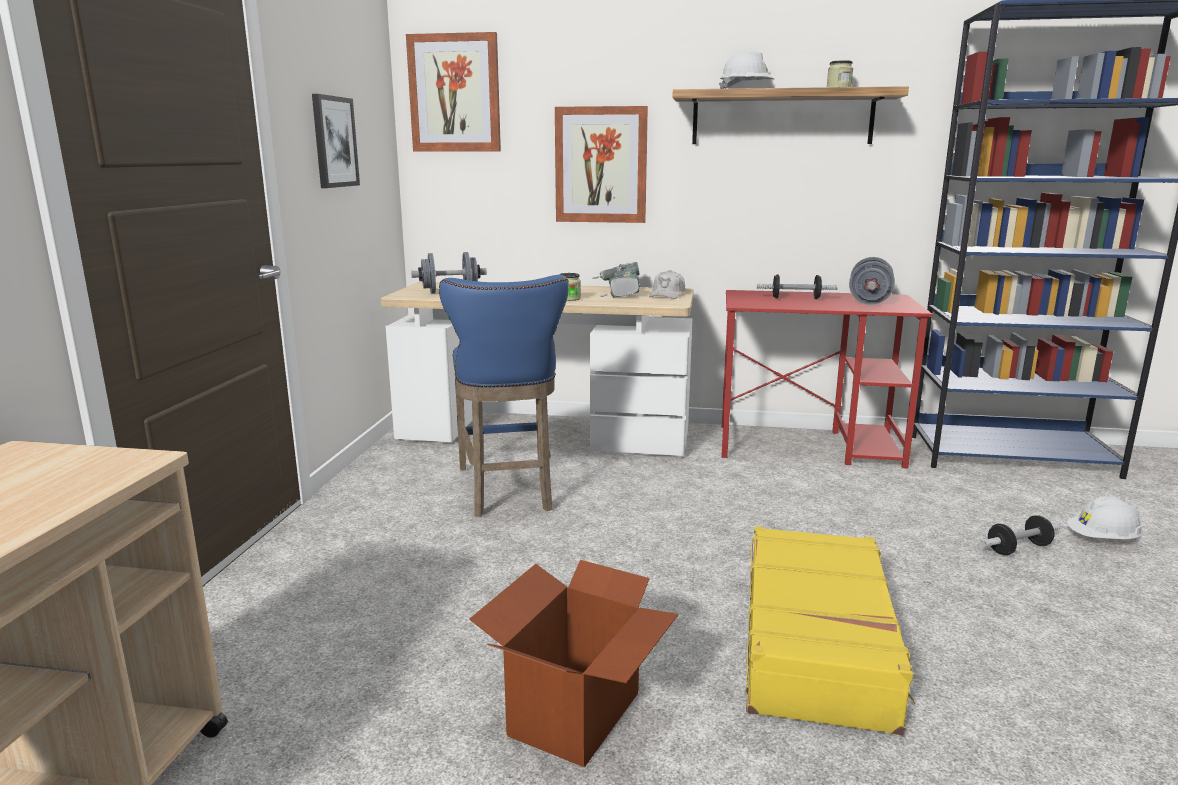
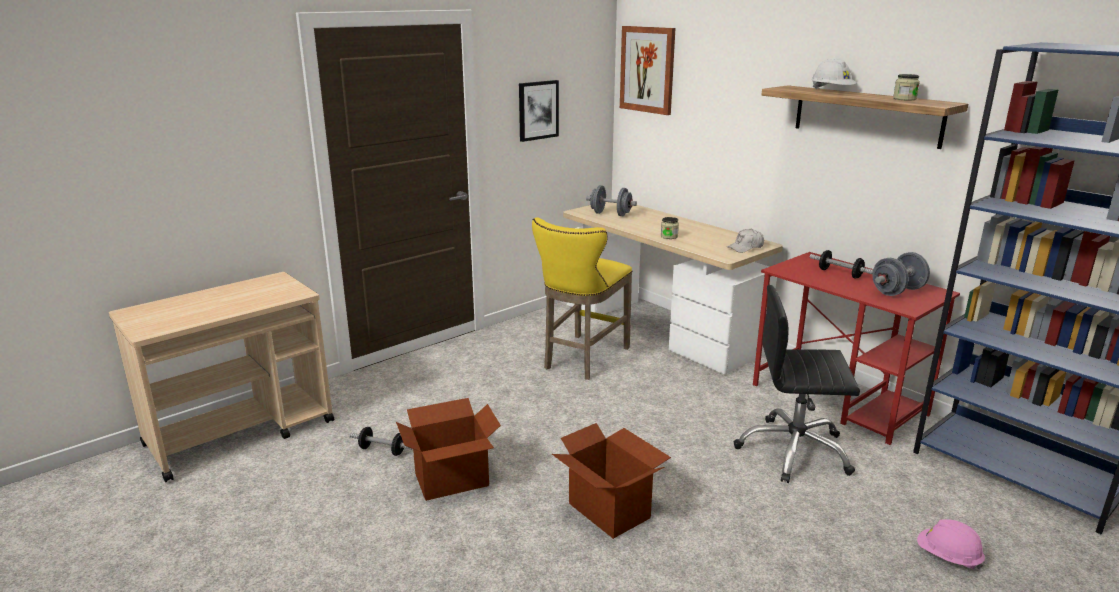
camera: 40 degrees right, 5 degrees up
(507, 491) = (582, 359): blue stool -> yellow stool
(601, 165) = (732, 135): picture -> none
(617, 293) = (715, 237): power drill -> none
(817, 644) = (609, 510): yellow suitcase -> cardboard box
(857, 503) = (794, 451): none -> black office chair
(1018, 549) = (856, 529): dumbbell -> dumbbell (382, 450)
(1102, 540) = (947, 557): white hard hat -> pink hard hat

